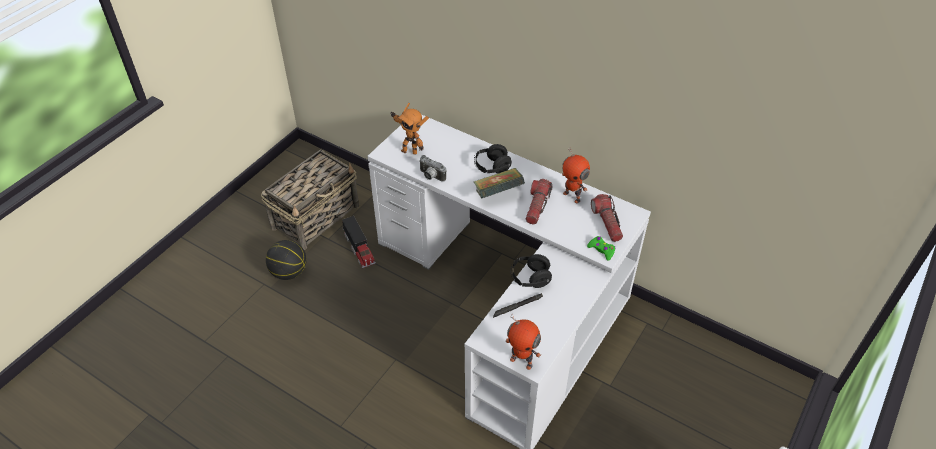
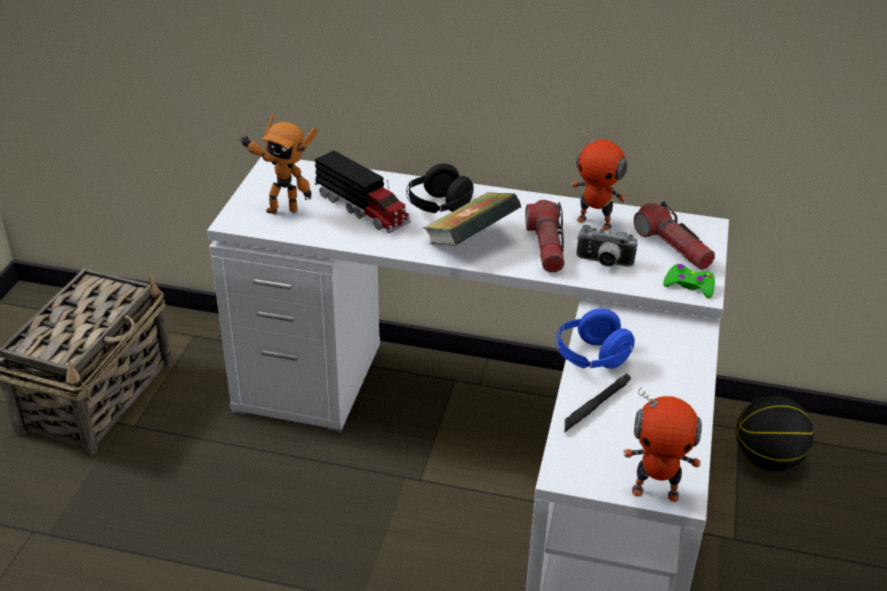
camera: 20 degrees left, 10 degrees down
(289, 272) = (78, 499): basketball -> basketball (767, 460)
(359, 248) = (199, 428): toy truck -> toy truck (363, 208)
(430, 176) = (339, 238): camera -> camera (603, 263)
(530, 278) = (591, 358): black headphones -> blue headphones

